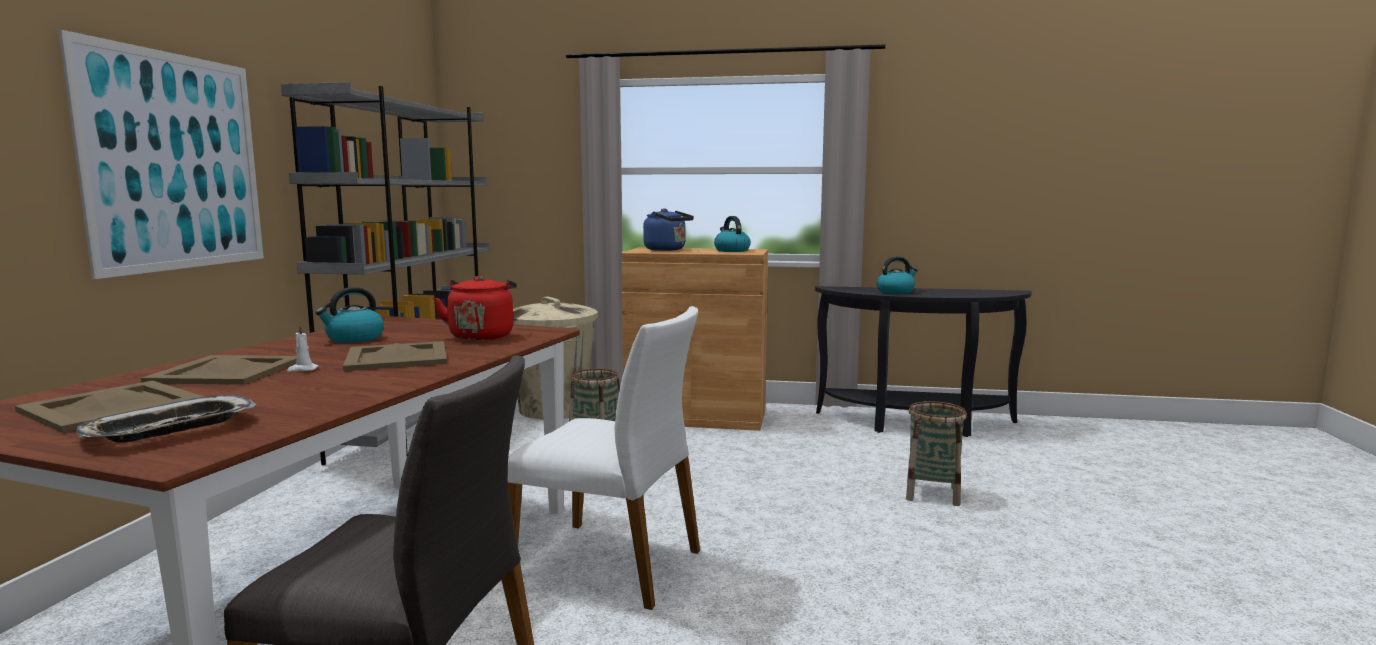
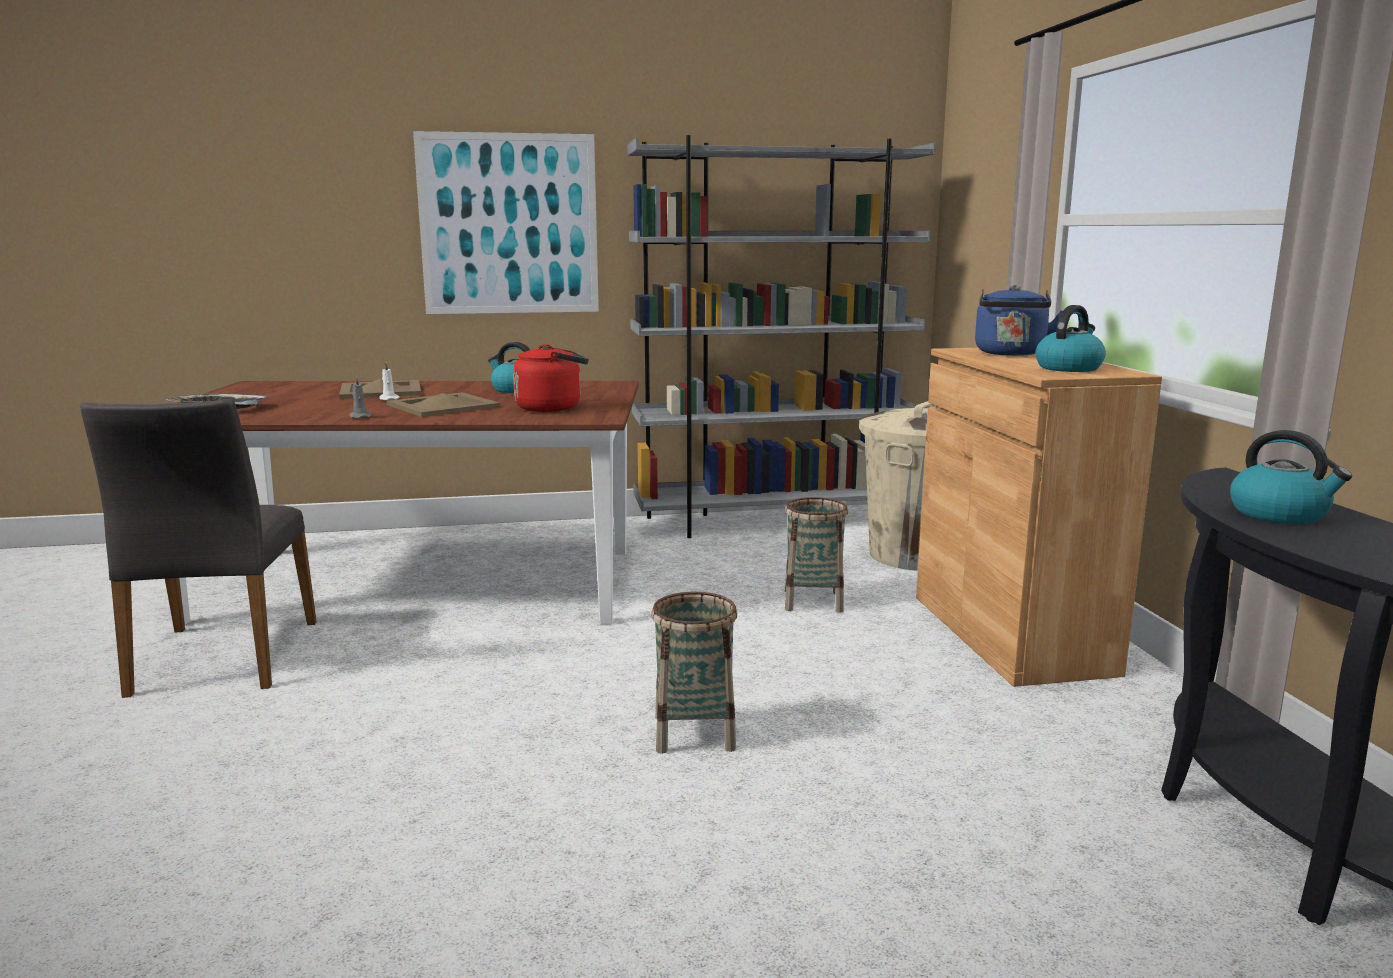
camera: 70 degrees right, 5 degrees up
(114, 406) = (278, 394): beige tray -> none
(402, 379) = (360, 417): none -> grey candle
(610, 564) = (493, 671): white chair -> none
(932, 494) = (874, 877): basket -> basket (694, 733)

